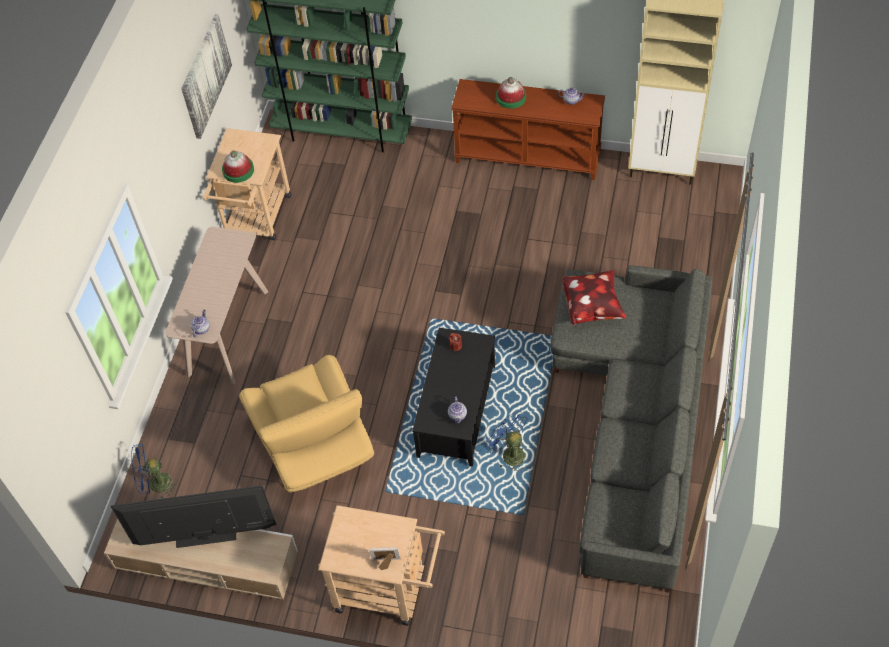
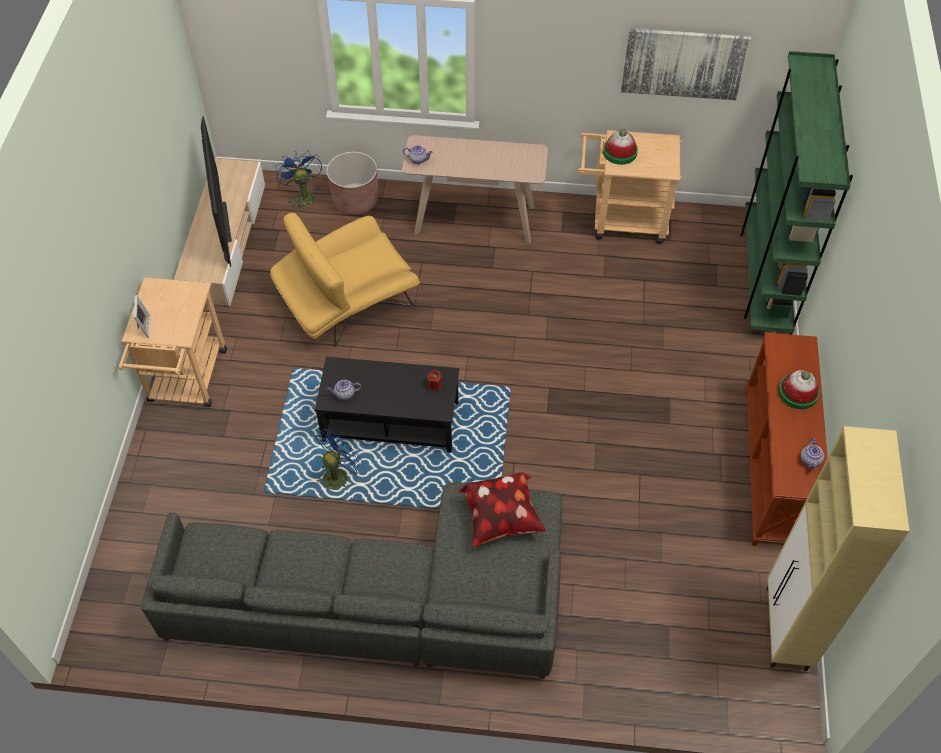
camera: 80 degrees right, 0 degrees up
(177, 435) = (355, 201): none -> brown planter

